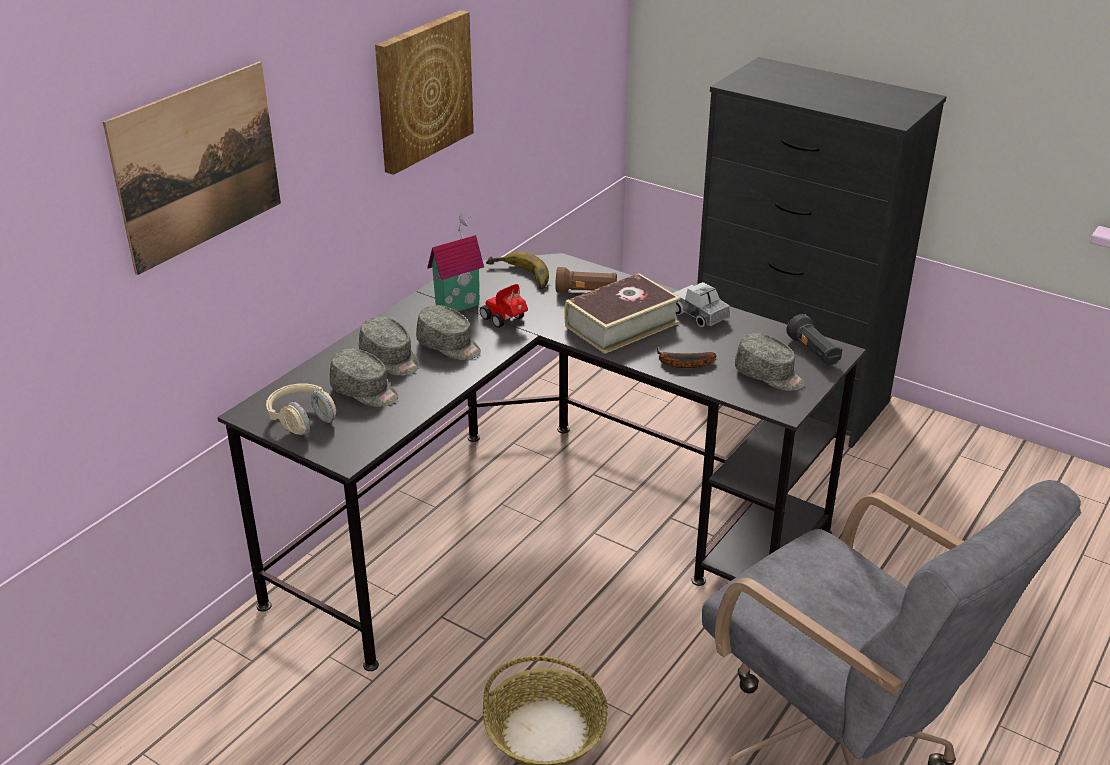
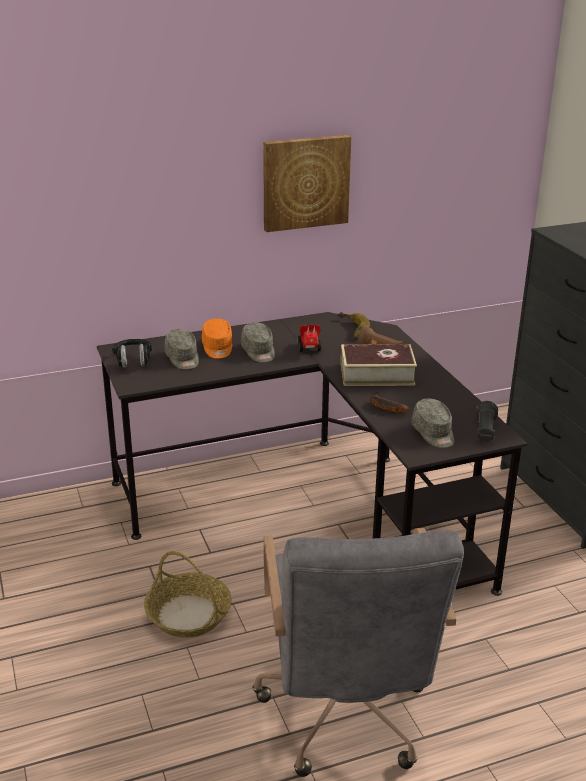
camera: 35 degrees right, 5 degrees down
(198, 165) = (105, 185): picture -> none
(302, 420) = (133, 361): beige headphones -> black headphones
(390, 359) = (217, 348): grey cap -> orange cap
(456, 305) = (292, 332): toy house -> none
(700, 316) = (436, 386): toy truck -> none

